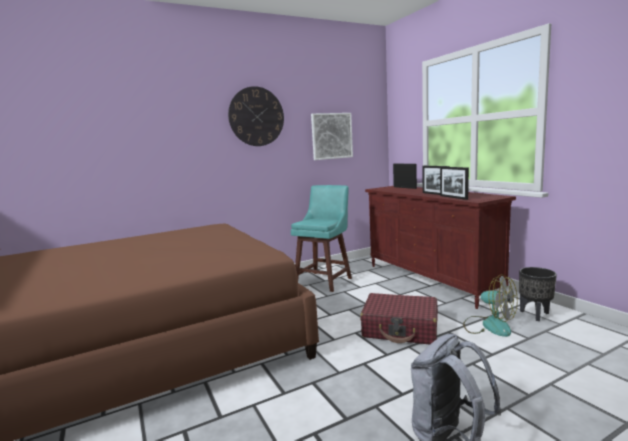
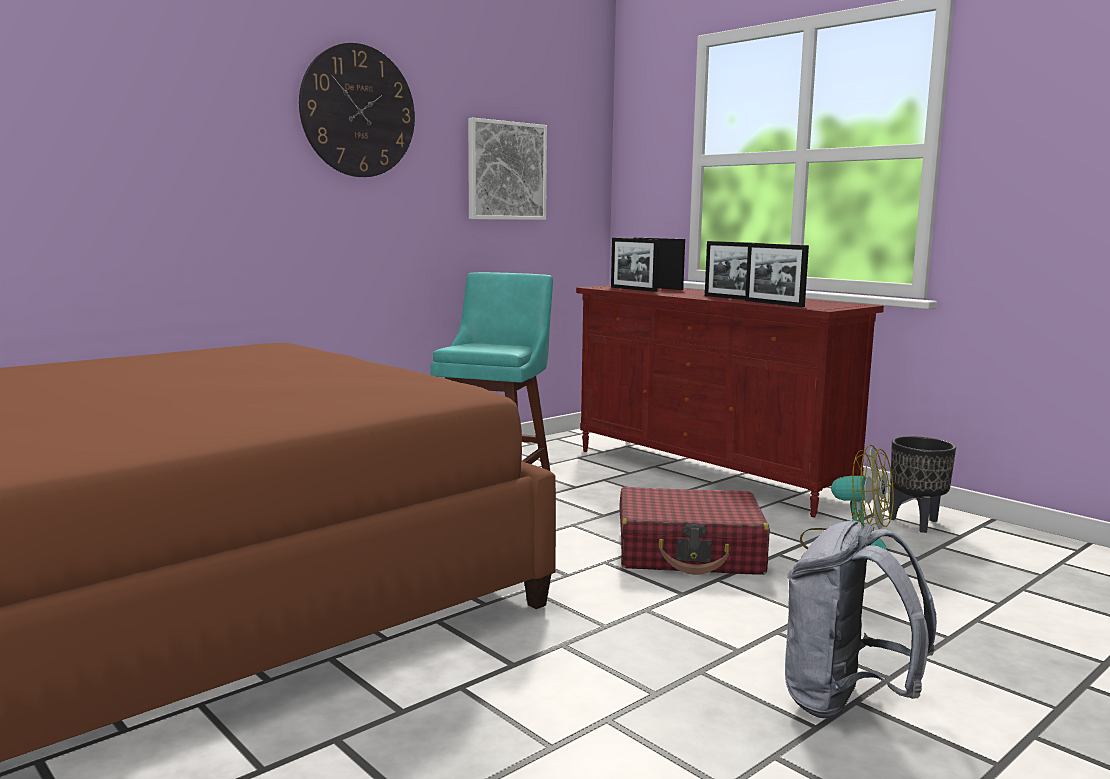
camera: 15 degrees left, 0 degrees up
(391, 189) = (633, 289): none -> picture frame

